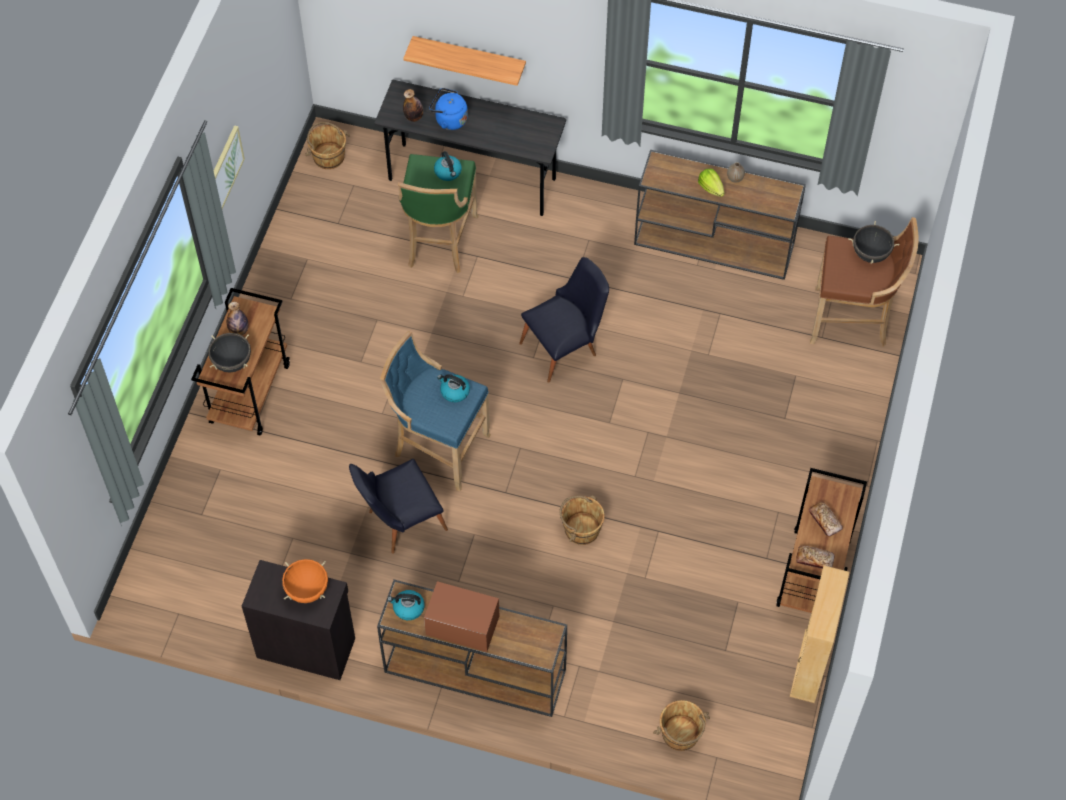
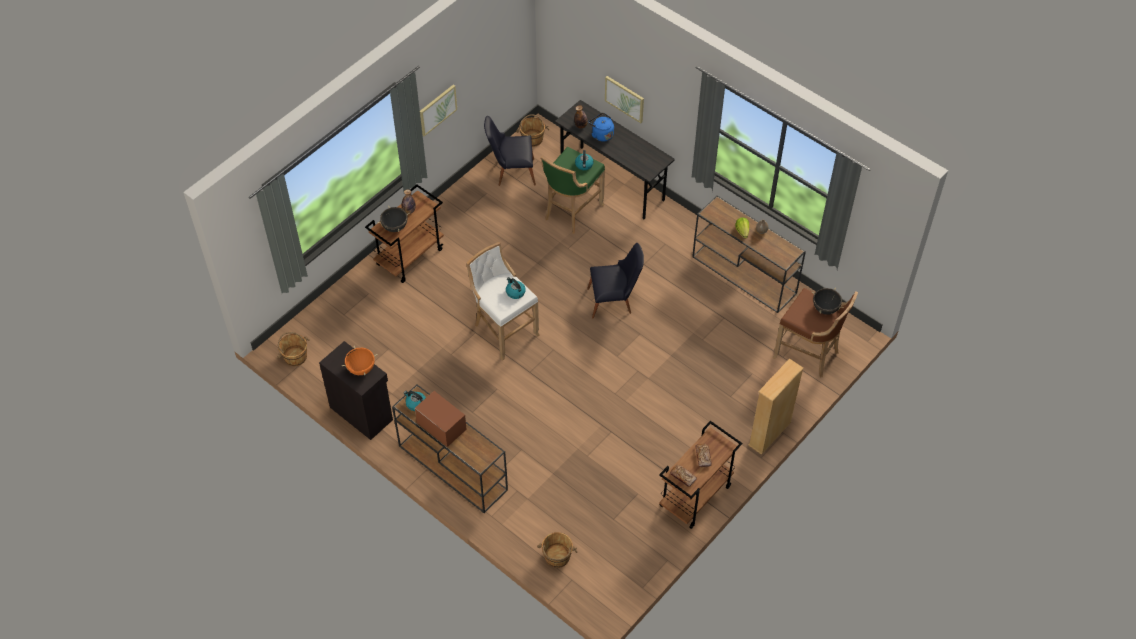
camera: 25 degrees right, 5 degrees down
(399, 522) = (456, 364): black chair -> black chair (511, 172)
(438, 447) = (503, 330): blue stool -> white stool
(469, 58) = (624, 98): shelf -> picture
(581, 529) = (564, 411): brown bucket -> brown bucket (295, 356)
(810, 666) = (662, 550): beige bookcase -> beige bookcase (769, 434)

